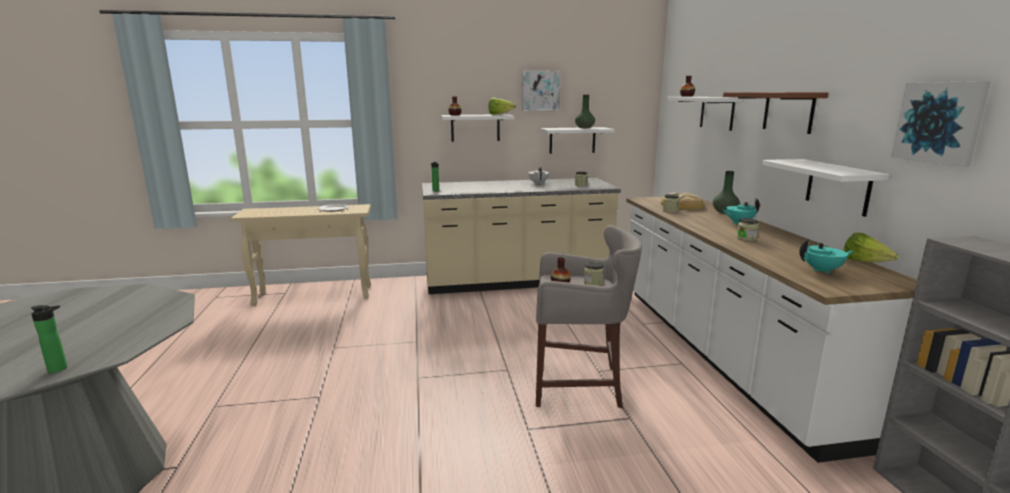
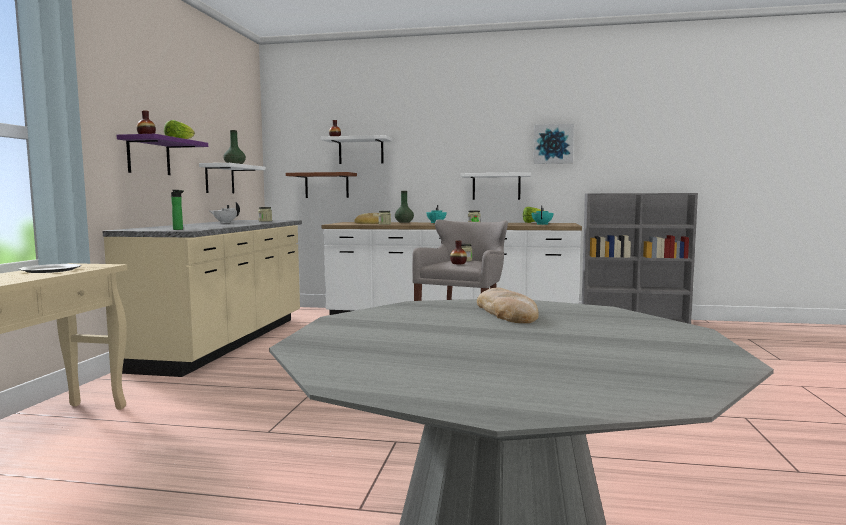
camera: 70 degrees left, 10 degrees down
(60, 369) = (634, 319): bottle -> none
(123, 325) = (507, 313): none -> bread
(475, 128) = (148, 156): white shelf -> purple shelf
(540, 90) = (196, 120): picture -> none
(788, 111) = (443, 145): brown shelf -> brown shelf (326, 185)

